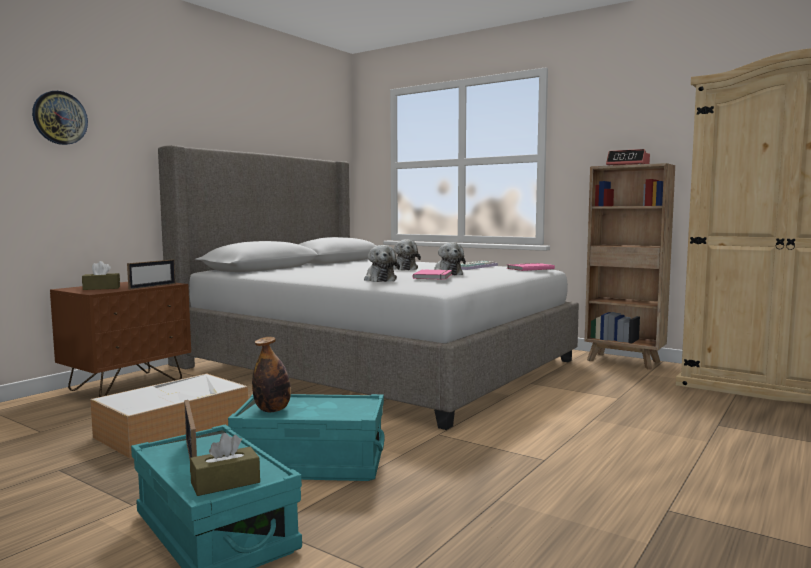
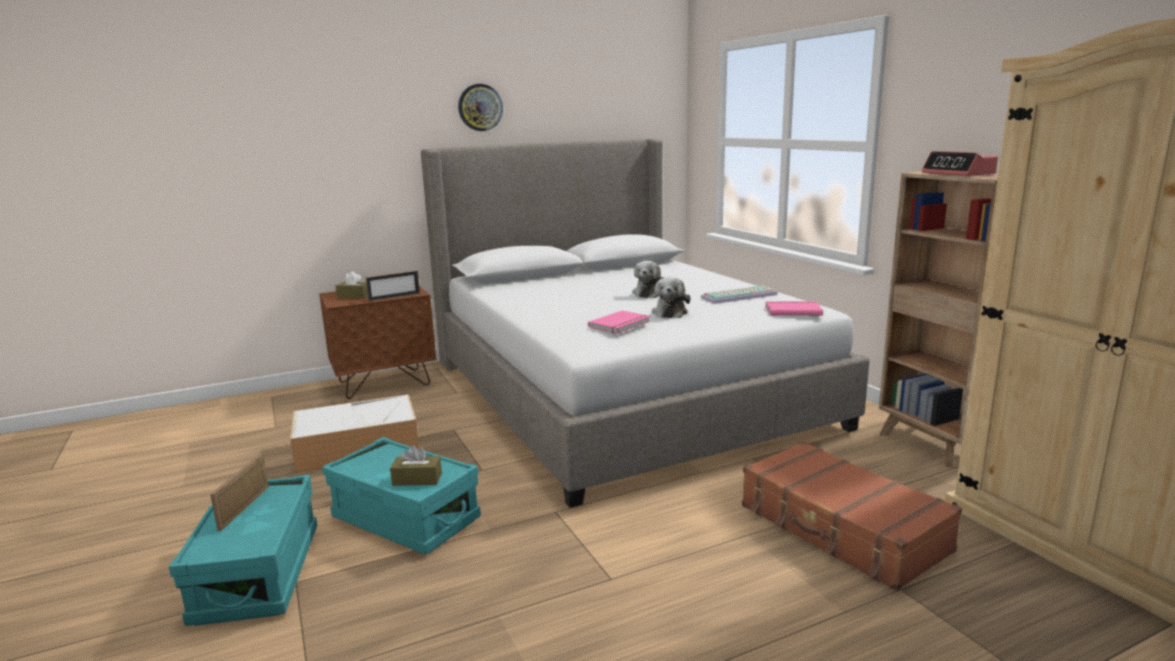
camera: 30 degrees right, 10 degrees up
(60, 118) = (321, 133): wall clock -> wall clock (480, 107)
(225, 483) = (225, 545): brown tissue box -> brown tissue box (417, 479)
(272, 410) = (369, 464): bottle -> none
(380, 279) = (568, 320): plush toy -> none
(642, 406) = (841, 529): none -> brown suitcase

